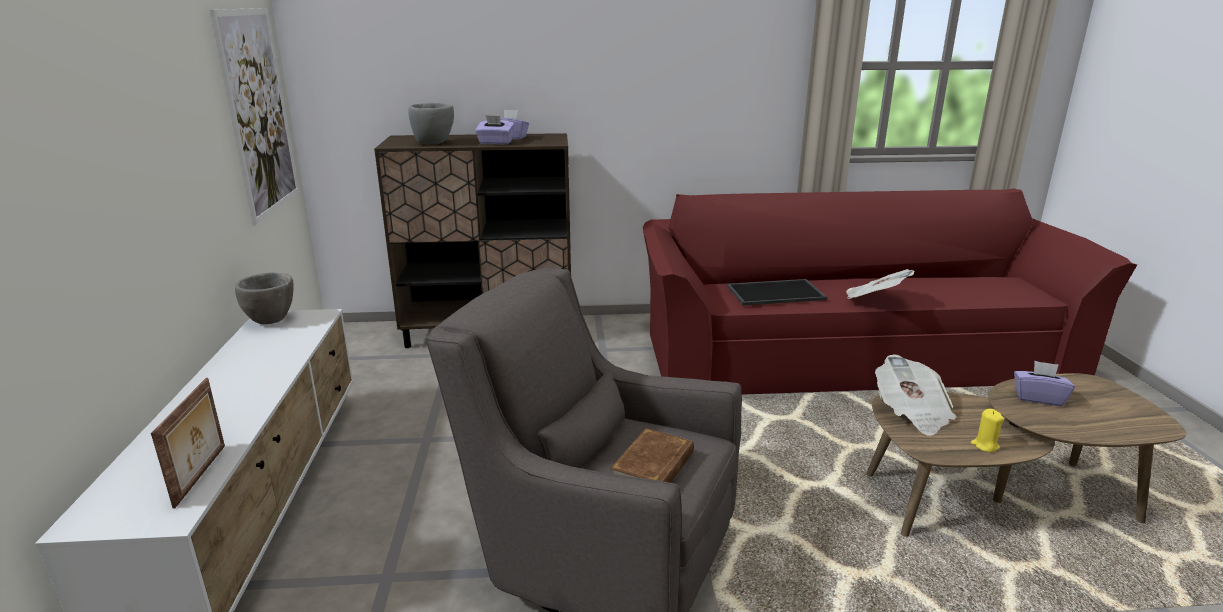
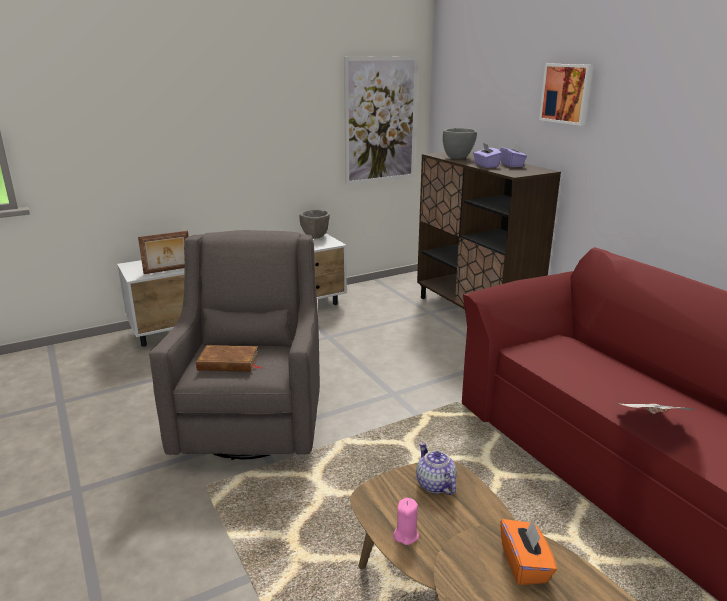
camera: 65 degrees right, 0 degrees up
(555, 46) = (567, 93): none -> picture
(776, 292) = (585, 367): tray -> none
(911, 413) = (434, 484): newspaper -> teapot
(984, 445) = (406, 535): yellow candle -> pink candle
(1038, 398) = (525, 565): purple tissue box -> orange tissue box

